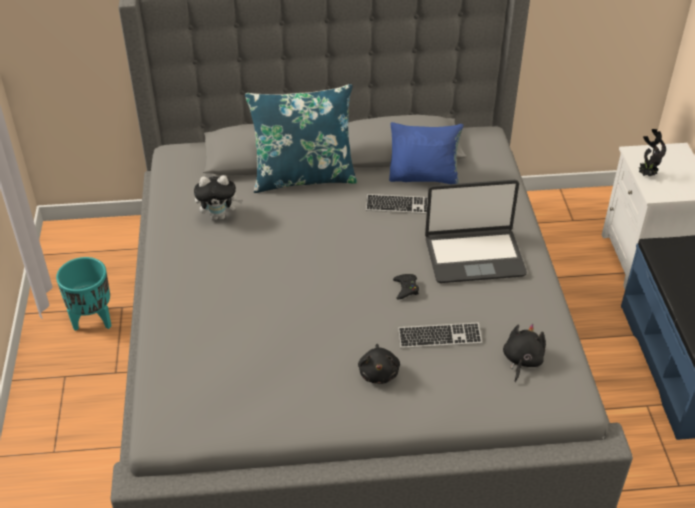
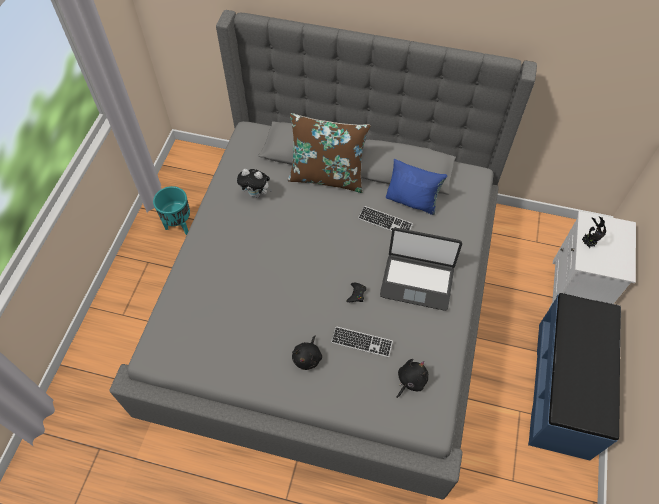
camera: 20 degrees right, 15 degrees up
(303, 177) = (327, 176): blue pillow -> brown pillow

